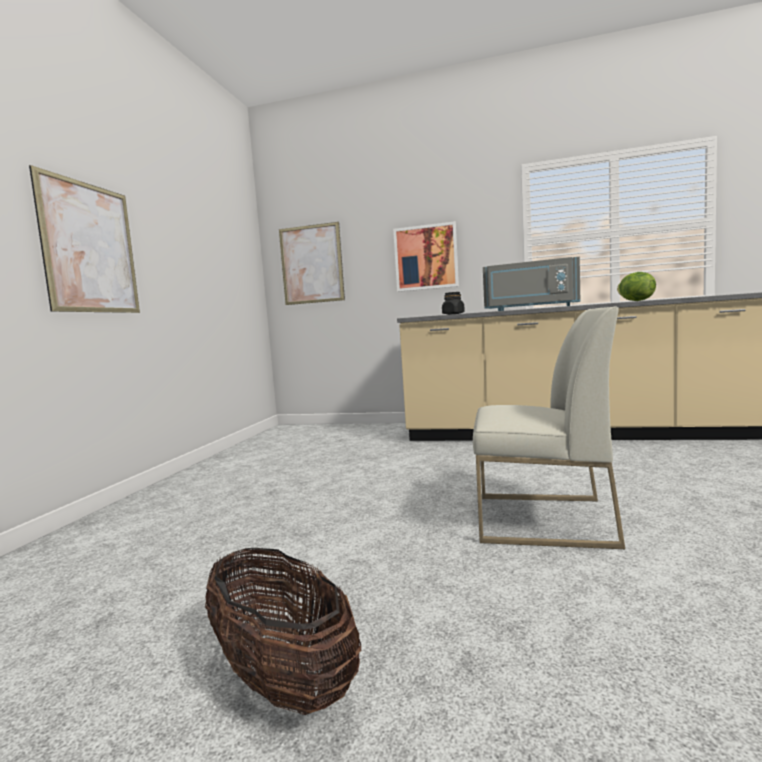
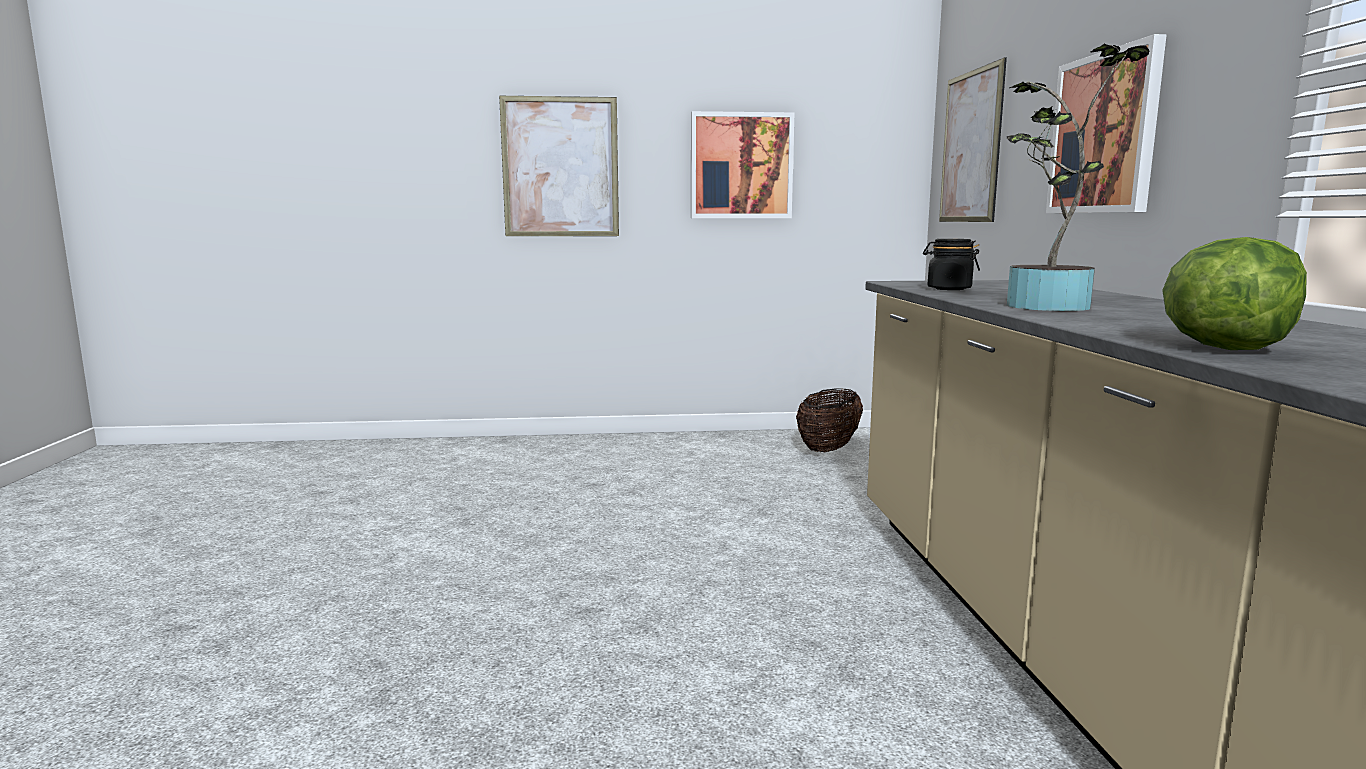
camera: 70 degrees right, 5 degrees up
(197, 264) = (741, 166): none -> picture
(282, 680) = (206, 563): basket -> basket (828, 449)
(531, 308) = (1045, 307): grey microwave -> potted plant
(542, 520) = (491, 660): white chair -> none

